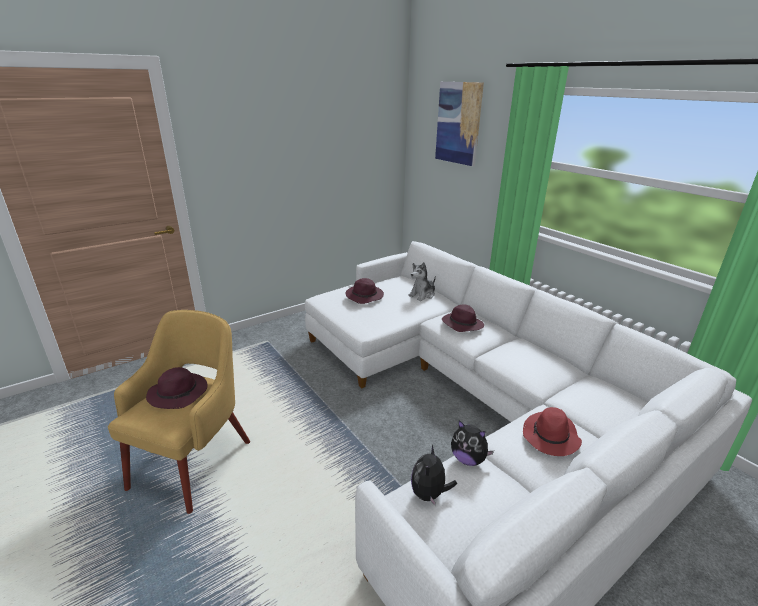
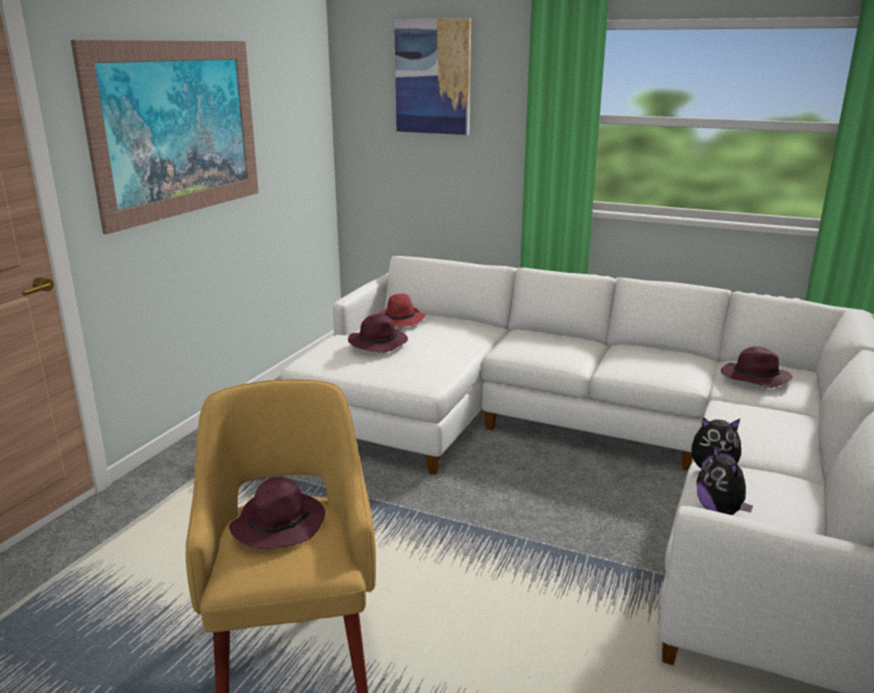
camera: 30 degrees left, 5 degrees down
(272, 149) = (178, 129): none -> picture
(422, 295) = (451, 325): plush toy -> none
(461, 324) = (540, 345): purple hat -> purple hat (754, 378)
(550, 437) = (762, 421): red hat -> red hat (401, 320)

